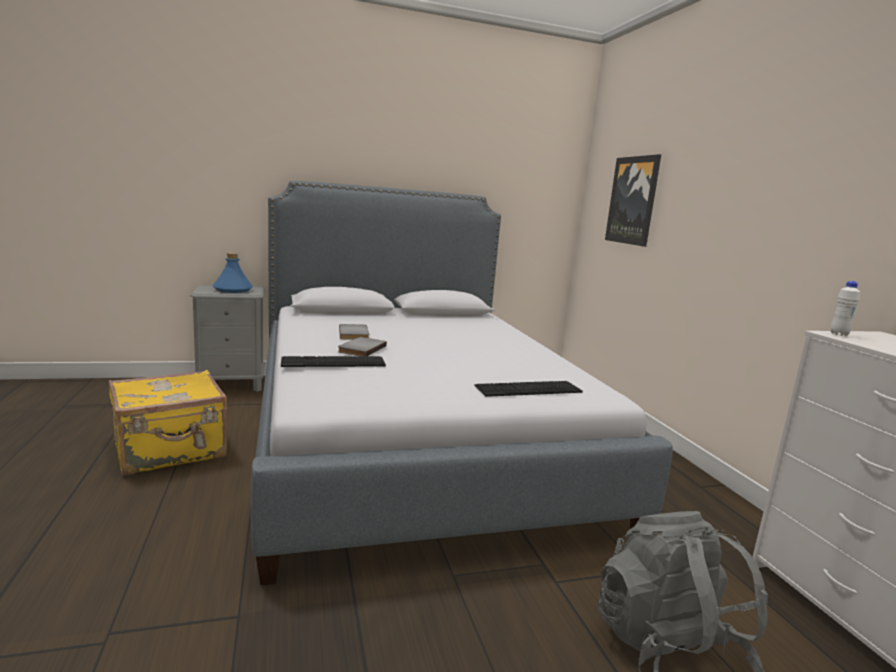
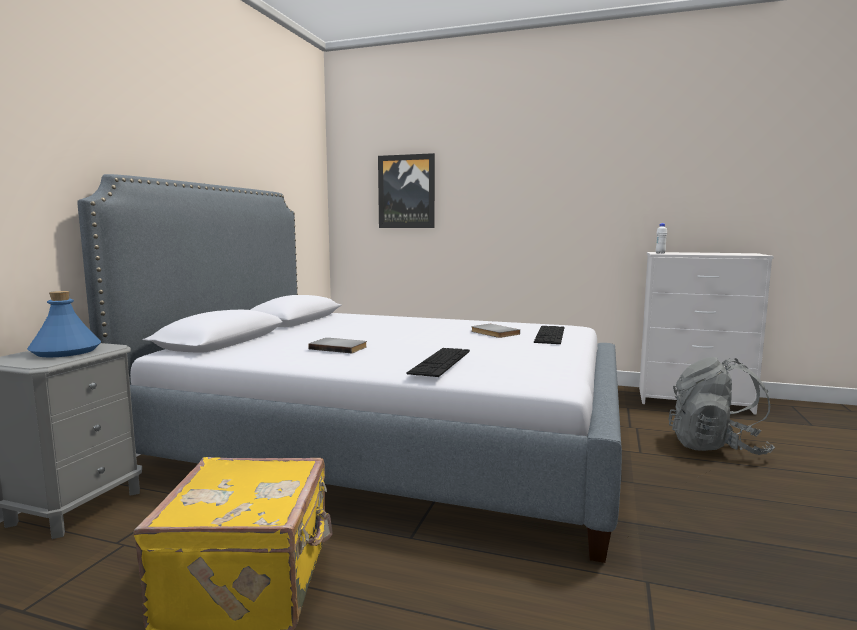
camera: 55 degrees left, 5 degrees down
(360, 349) = (400, 351): grey book -> grey book (493, 333)

